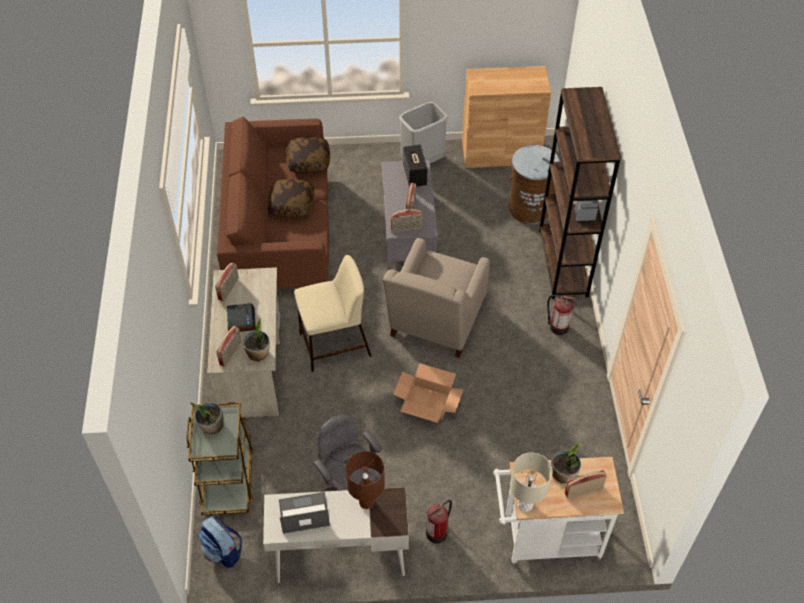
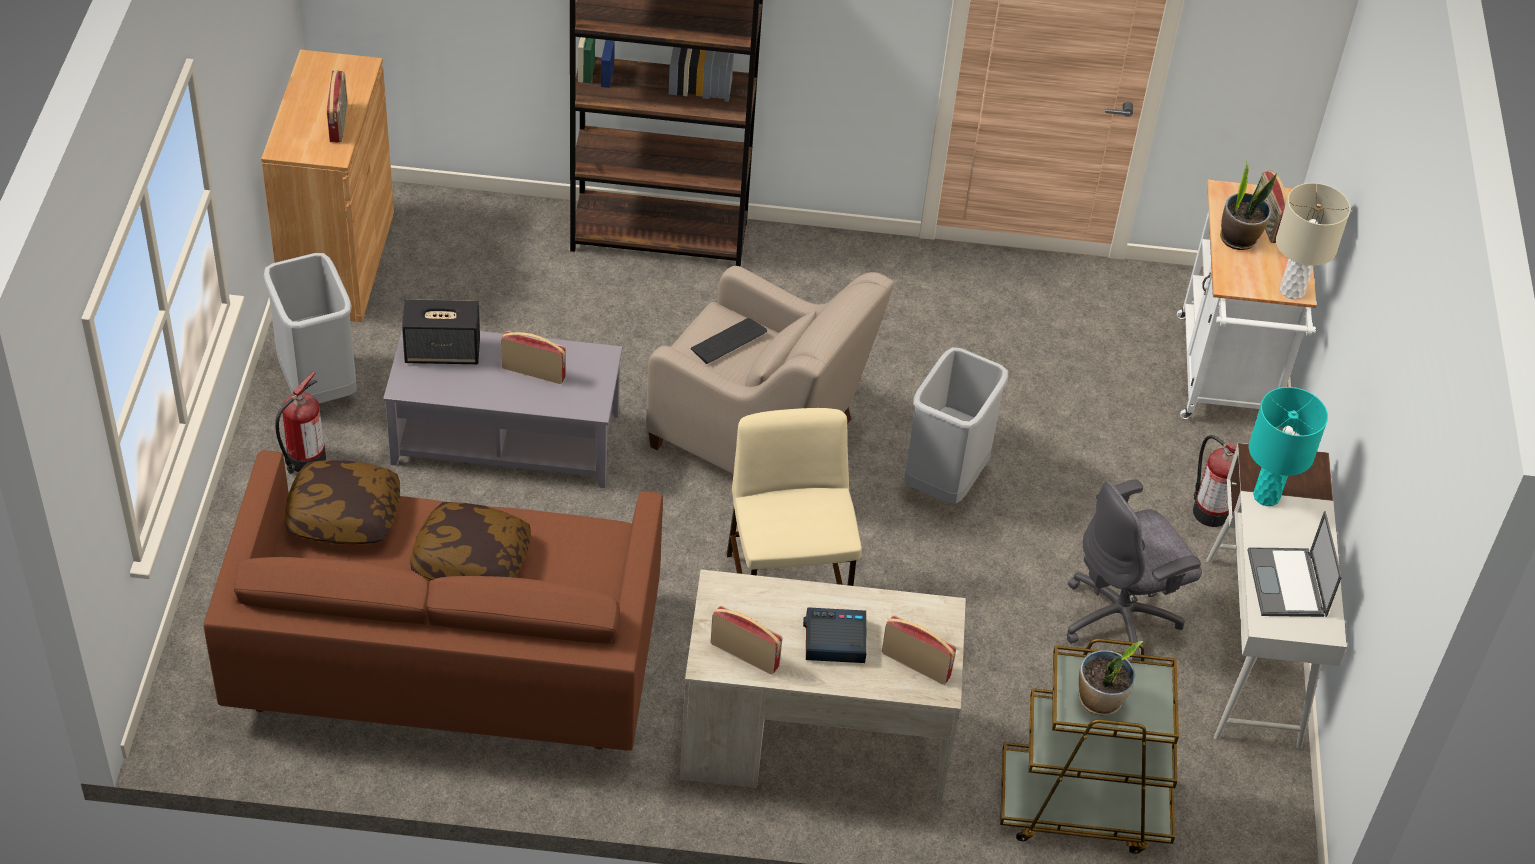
camera: 85 degrees left, 5 degrees down
(223, 551) = (1238, 826): backpack -> none
(258, 354) = (924, 620): potted plant -> none
(366, 502) = (1266, 496): brown table lamp -> turquoise table lamp
(406, 228) = (590, 388): radio -> radio (339, 123)
(428, 402) = (944, 479): cardboard box -> grey trash can
(449, 273) = (728, 341): none -> keyboard
(530, 208) = (506, 250): brown trash can -> none
(558, 327) = (806, 274): fire extinguisher -> fire extinguisher (304, 460)

